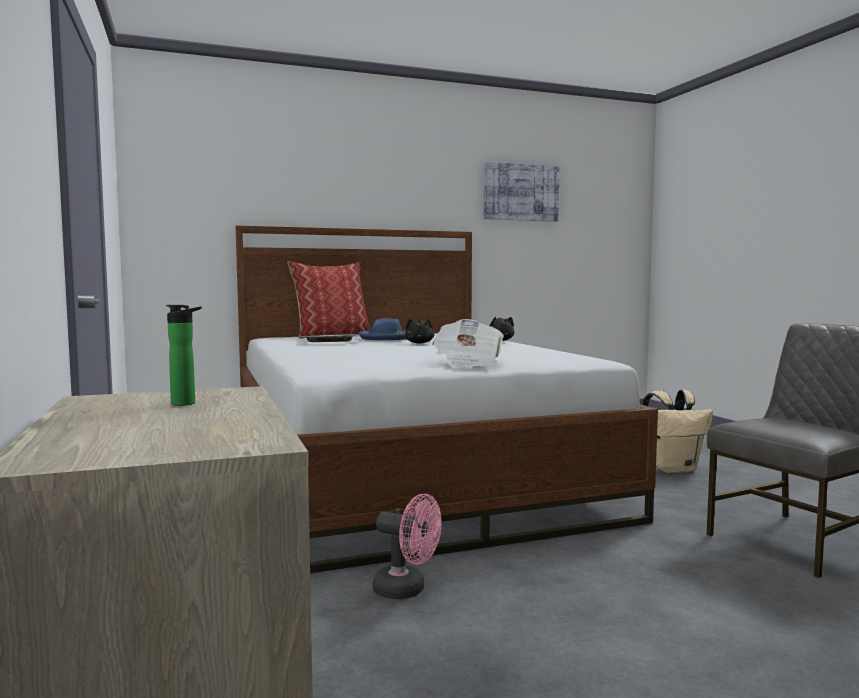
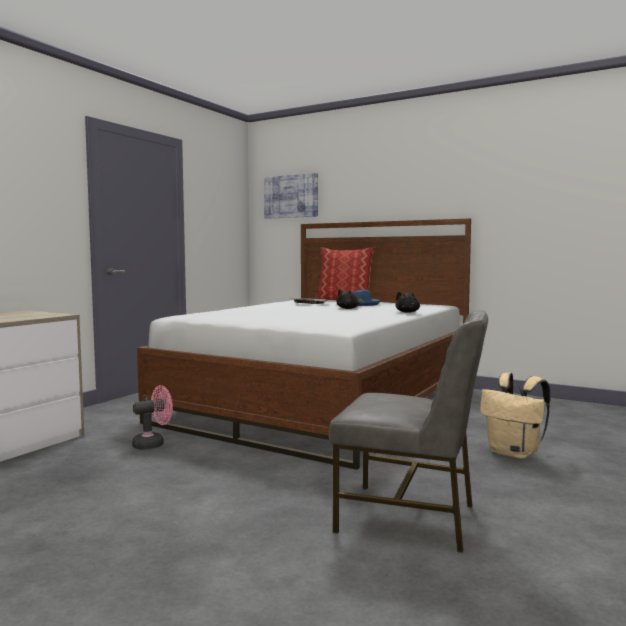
camera: 50 degrees right, 0 degrees up
(187, 403) = (21, 316): bottle -> none
(407, 590) = (153, 444): pink fan -> pink fan turned 105 degrees counterclockwise
(467, 364) = (257, 320): newspaper -> none
(520, 192) = (527, 178): picture -> picture (291, 196)

